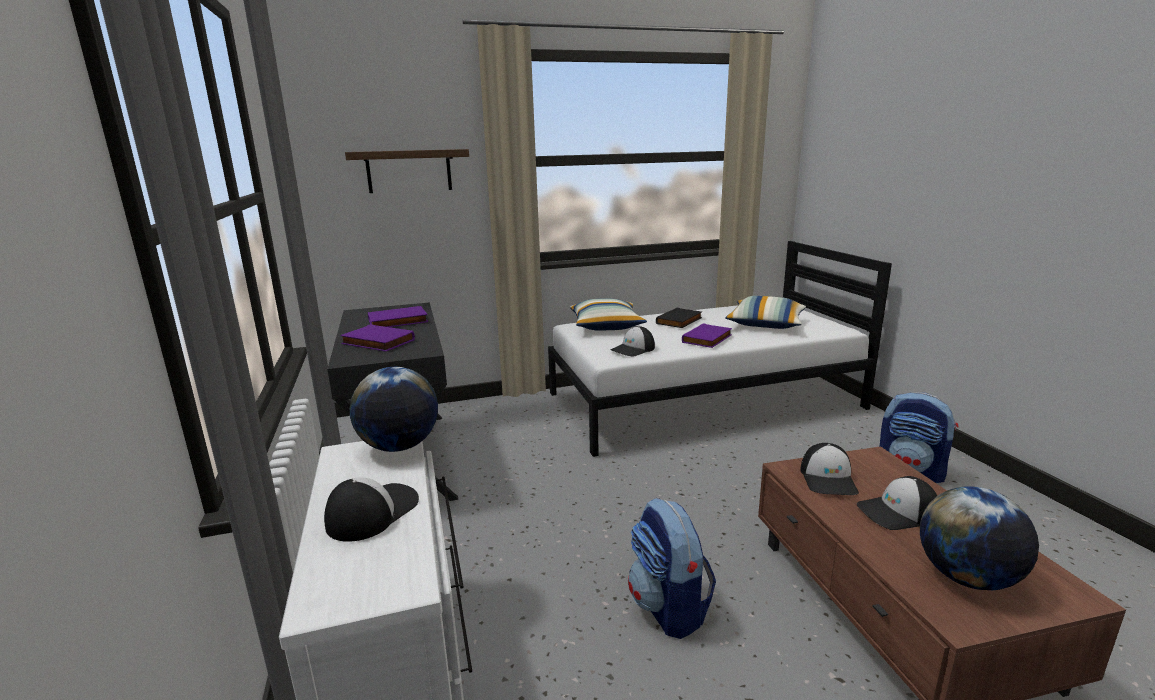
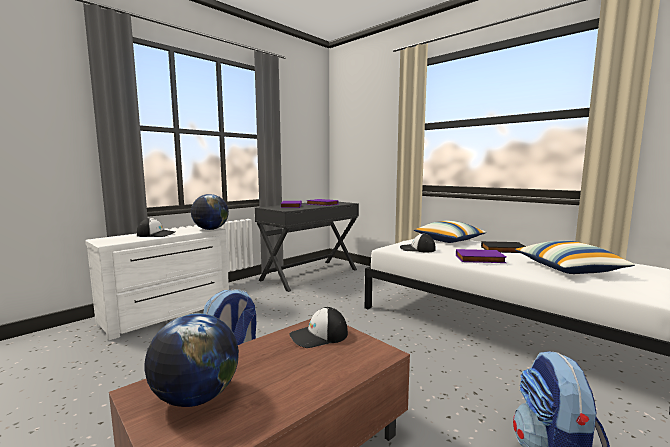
camera: 60 degrees right, 10 degrees down
(409, 171) = (369, 134): shelf -> none
(898, 513) = (284, 365): cap -> none

